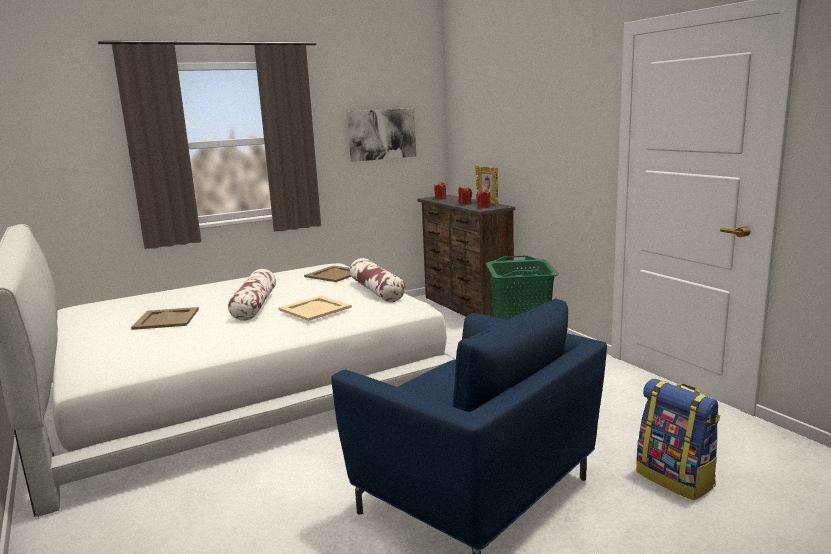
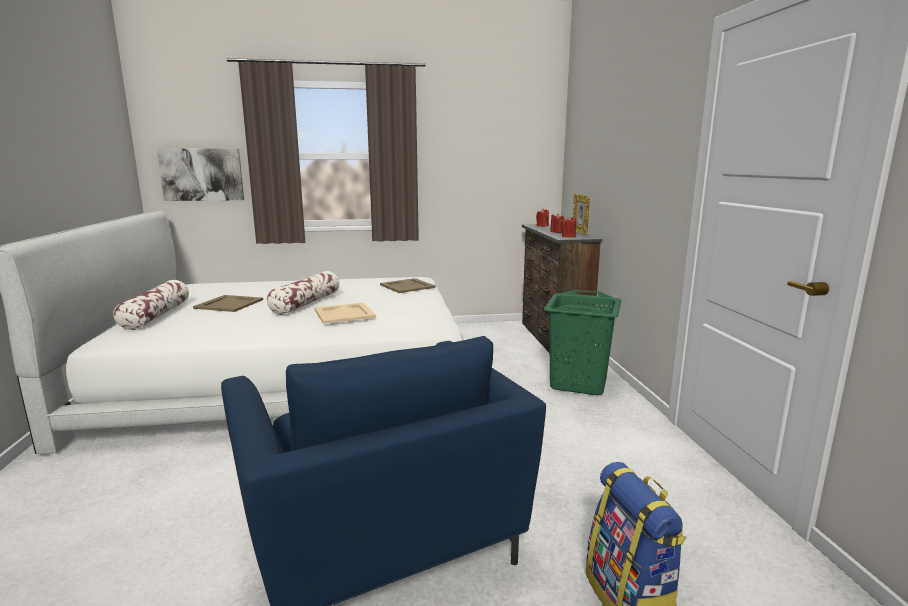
camera: 20 degrees right, 0 degrees up
(376, 291) = (423, 306): pillow -> pillow (156, 315)
(381, 134) = (491, 158): picture -> picture (202, 174)

